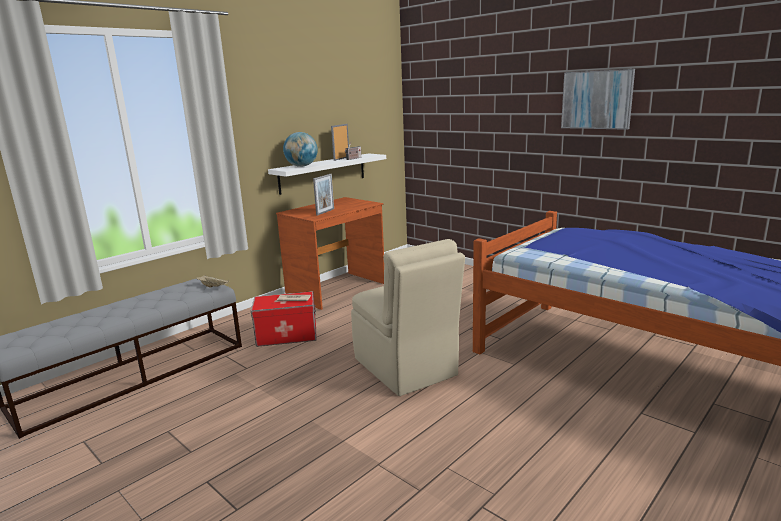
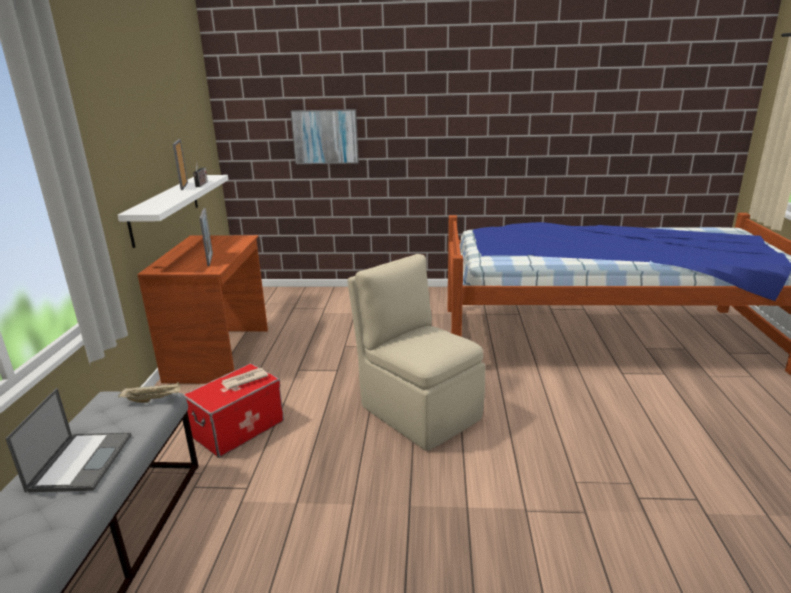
camera: 40 degrees left, 5 degrees up
(145, 303) = (81, 461): none -> laptop
(301, 166) = (161, 204): globe -> none
(406, 368) = (418, 411): beige chair -> beige chair turned 150 degrees counterclockwise
(596, 100) = (460, 102): picture -> picture (325, 136)

